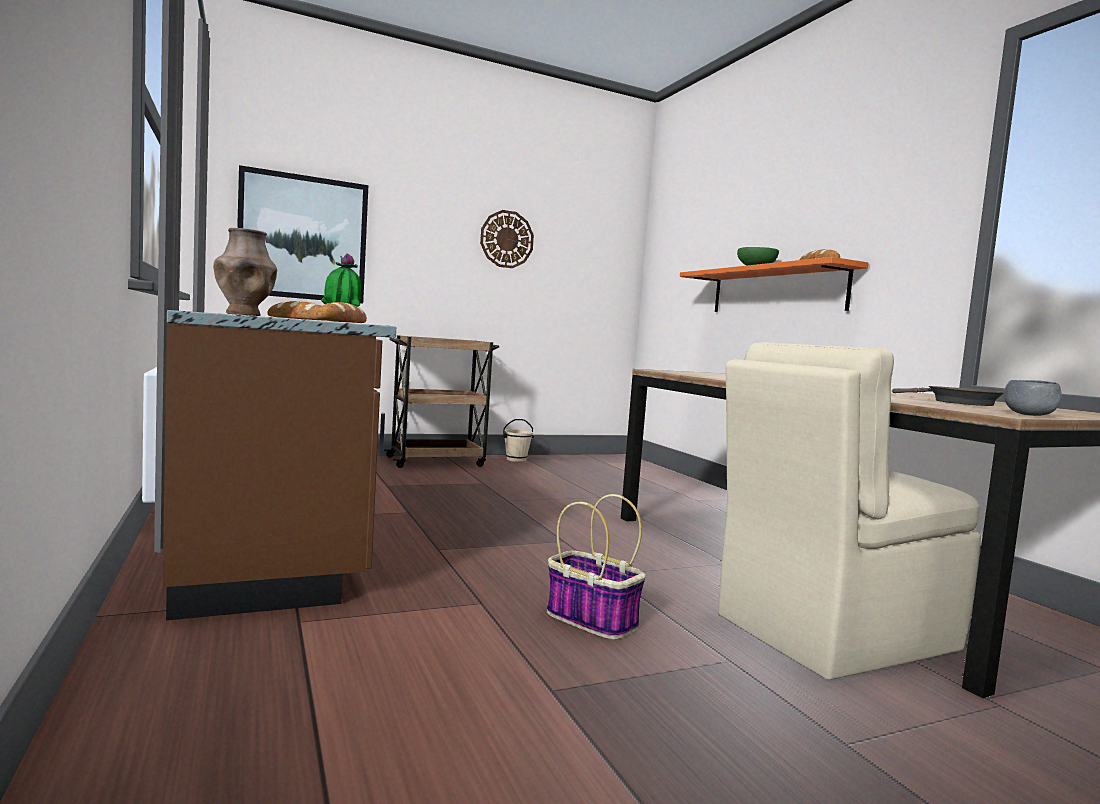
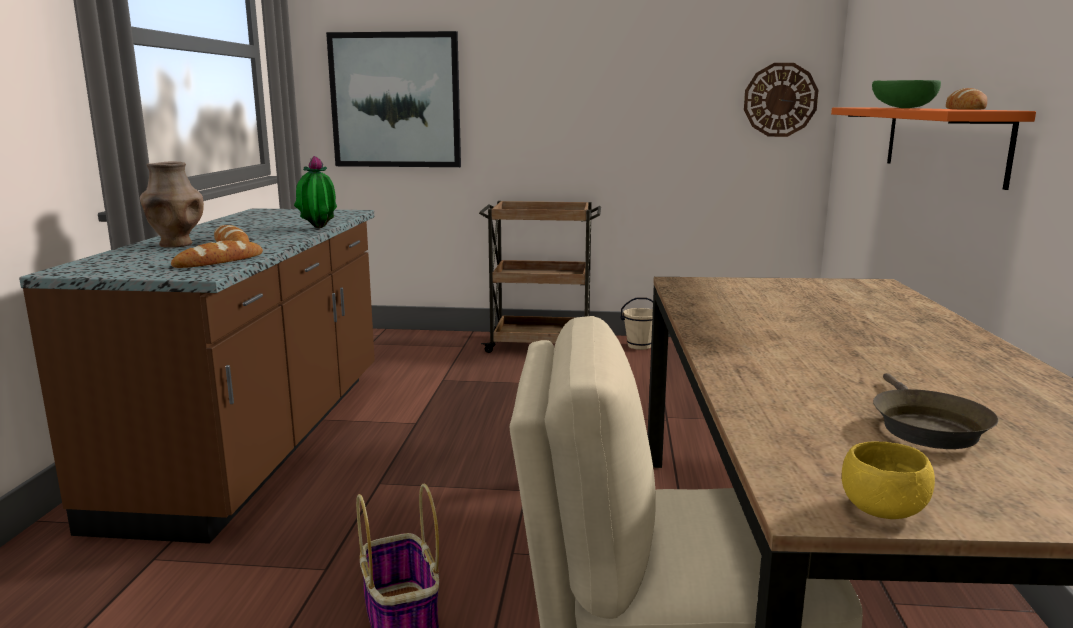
camera: 30 degrees right, 10 degrees up
(507, 239) = (630, 71): wall clock -> wall clock (780, 100)
(1029, 415) = (882, 510): grey bowl -> yellow bowl

